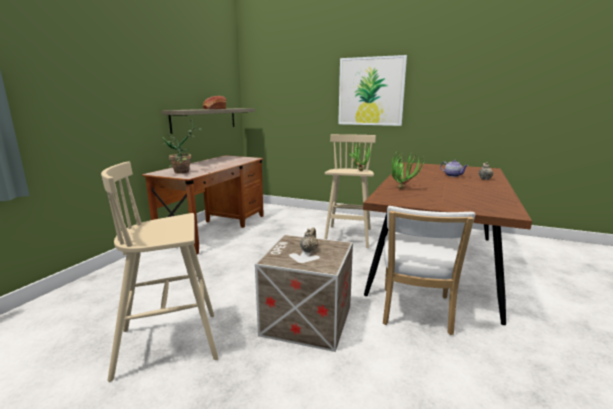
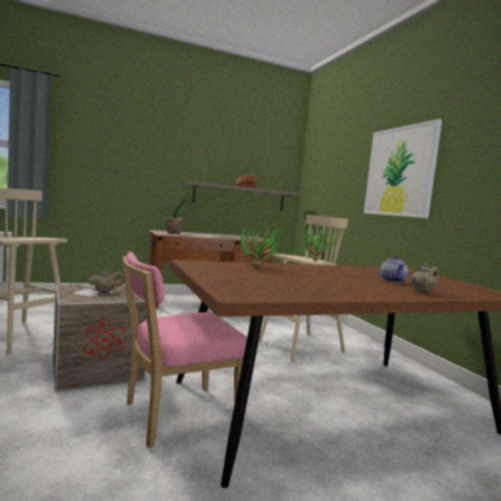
camera: 45 degrees right, 10 degrees down
(415, 313) = (175, 416): white chair -> pink chair

